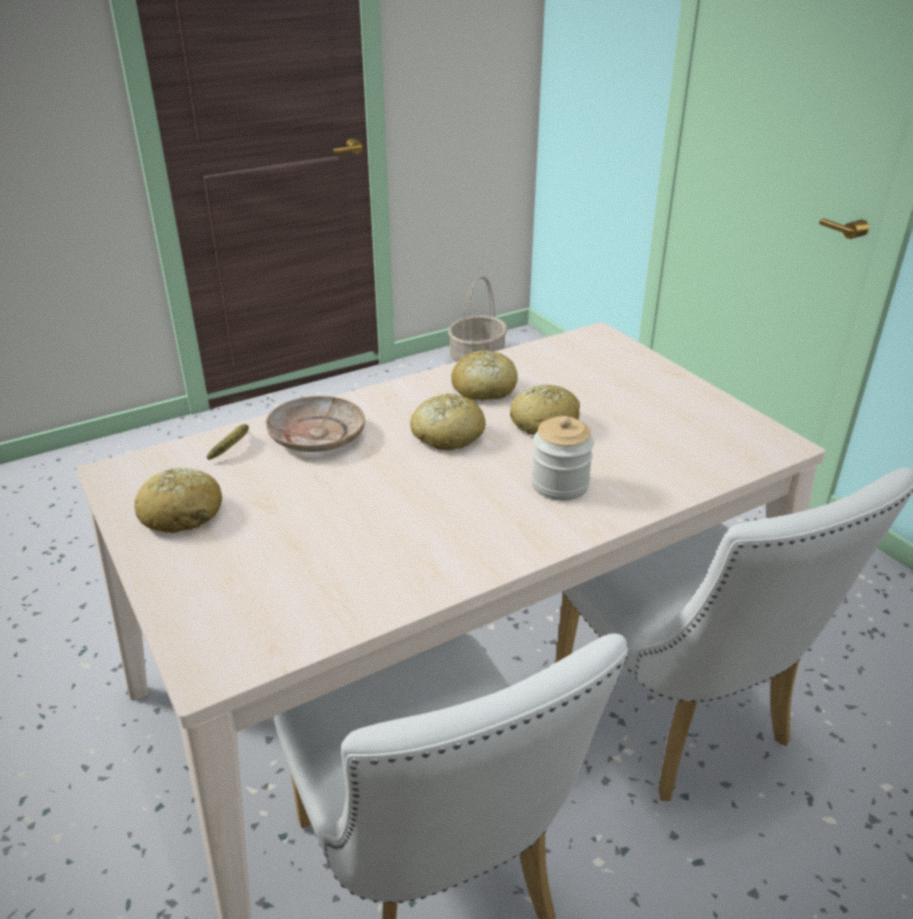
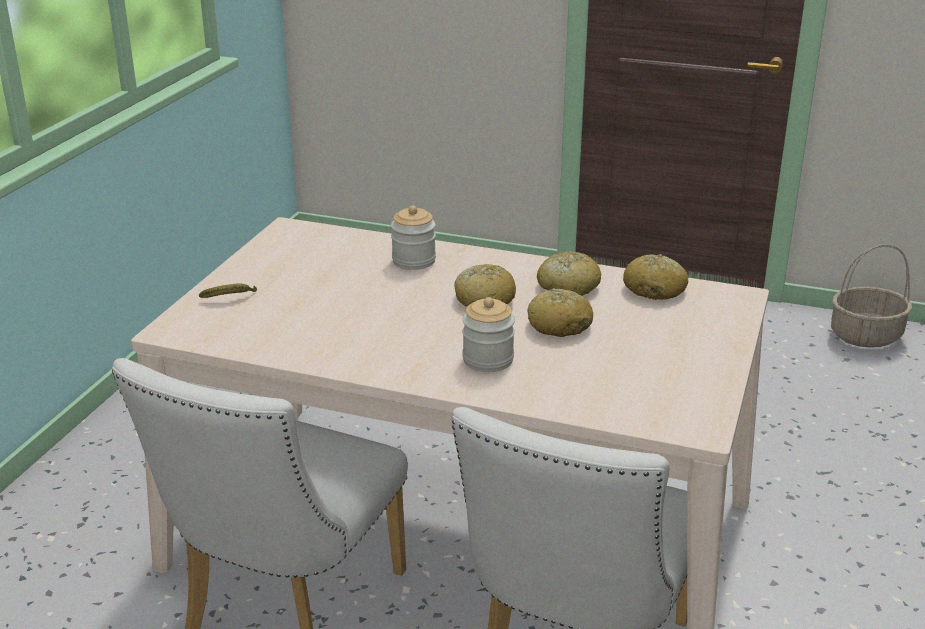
camera: 50 degrees right, 5 degrees down
(182, 513) = (279, 263): bread -> bread (655, 289)
(234, 447) = (362, 244): banana -> banana (230, 298)
(316, 435) = (414, 261): beige plate -> jar

